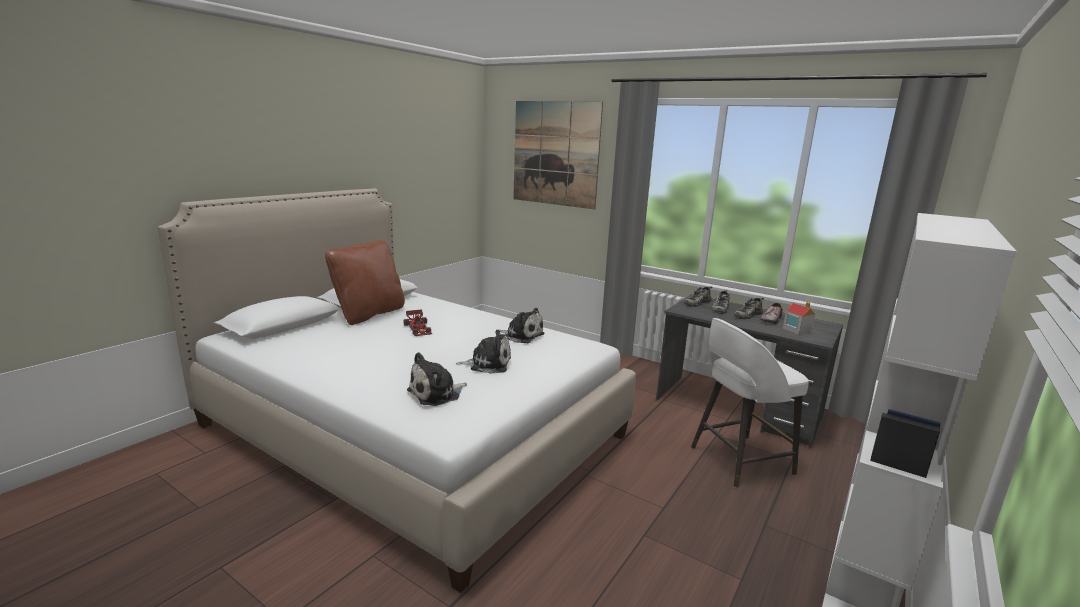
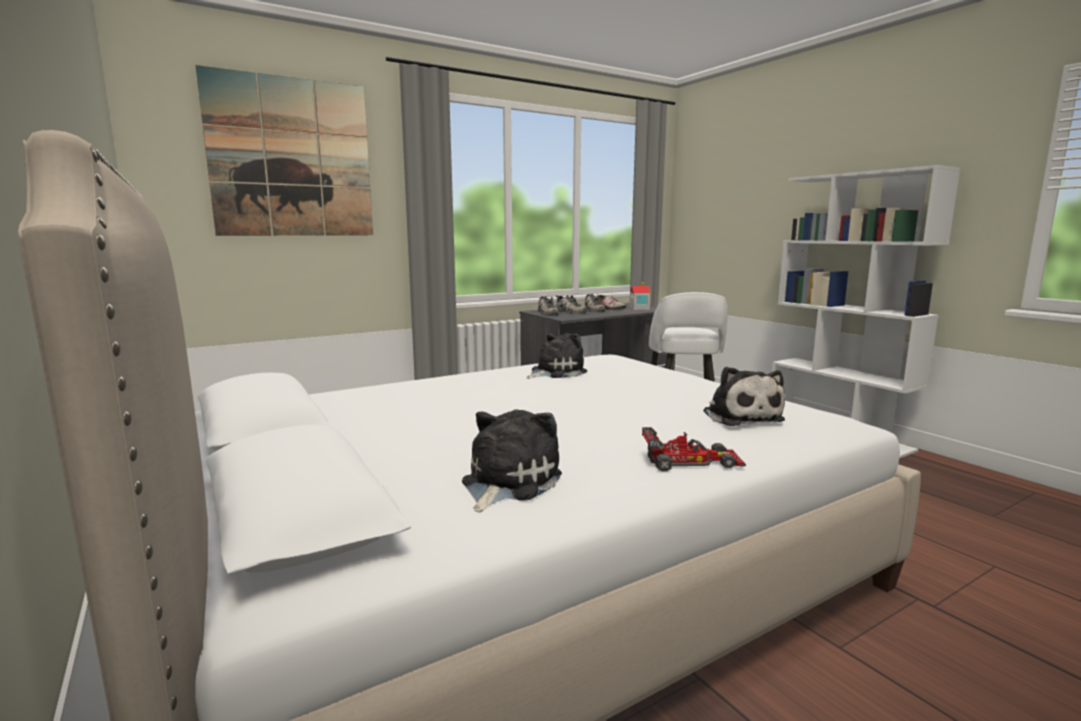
camera: 65 degrees left, 5 degrees down
(369, 314) = (345, 433): brown pillow -> none
(418, 328) = (473, 409): toy car -> toy car (691, 460)
(487, 364) = (643, 392): plush toy -> plush toy (507, 482)

